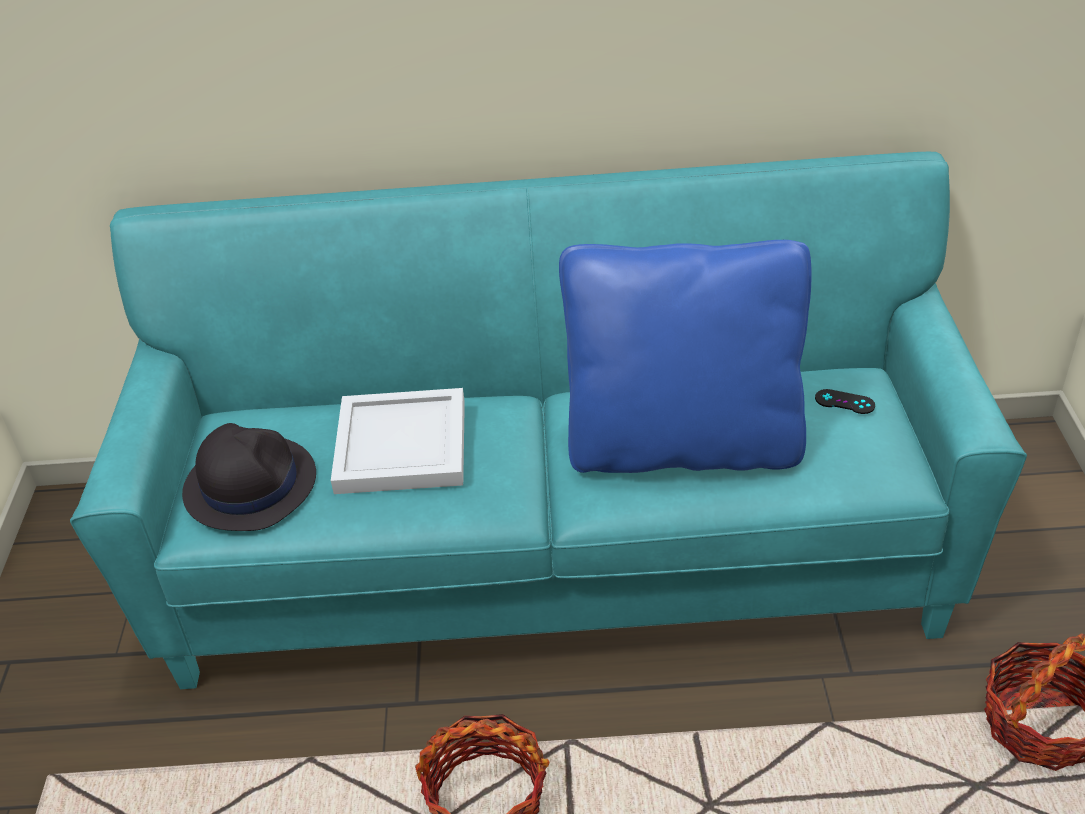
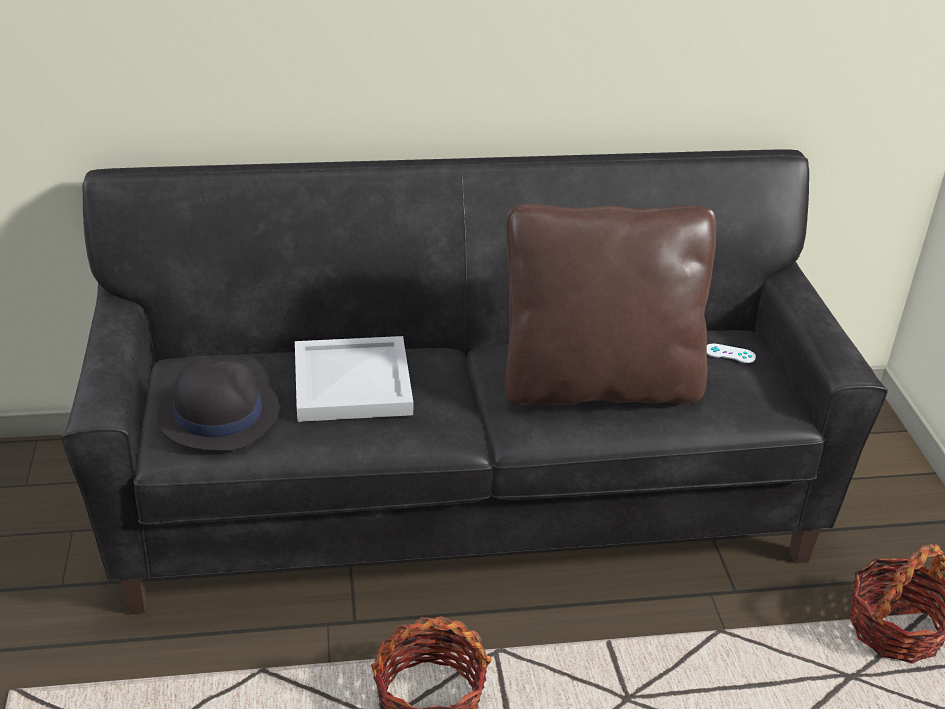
camera: 10 degrees left, 5 degrees down
(553, 558) = (464, 501): turquoise sofa -> black sofa
(682, 445) = (599, 385): blue pillow -> brown pillow
(844, 402) = (730, 353): black game controller -> white game controller

